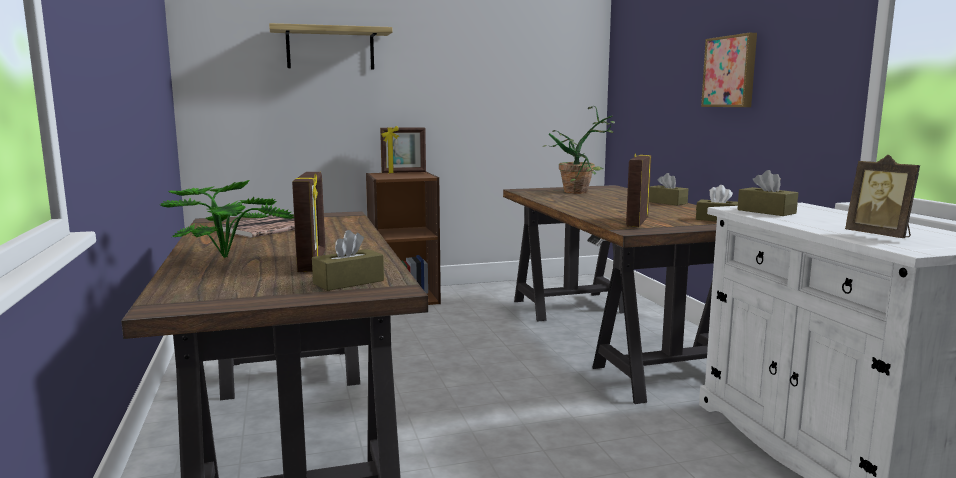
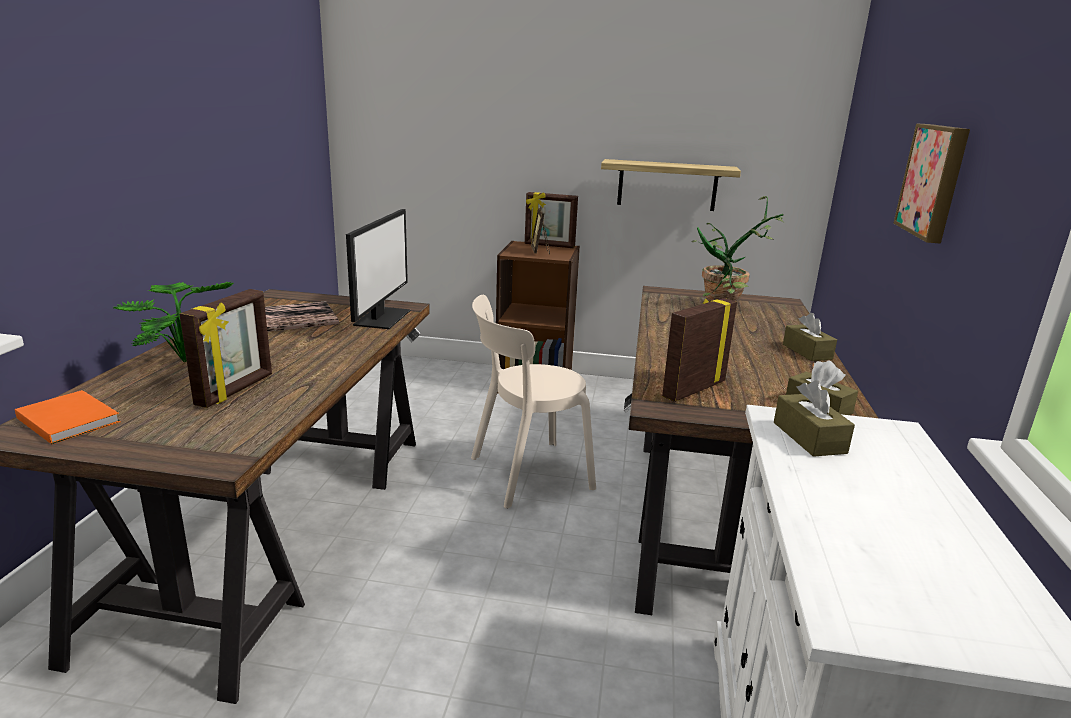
camera: 25 degrees right, 10 degrees up
(196, 294) = (69, 419): none -> orange book
(330, 48) = (483, 97): shelf -> shelf (667, 185)
(341, 220) = (381, 317): none -> monitor
(348, 282) = (208, 434): brown tissue box -> none
(465, 351) = (525, 474): none -> beige chair
(880, 235) = (870, 558): picture frame -> picture frame (540, 252)

